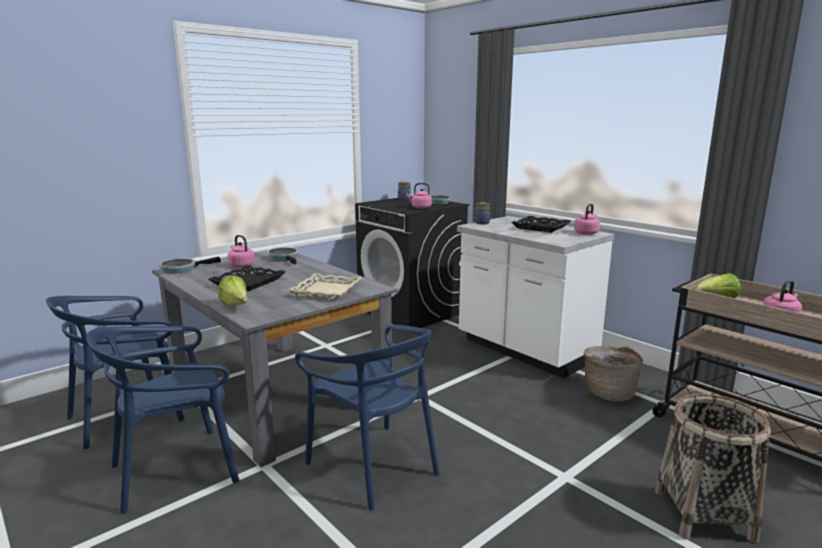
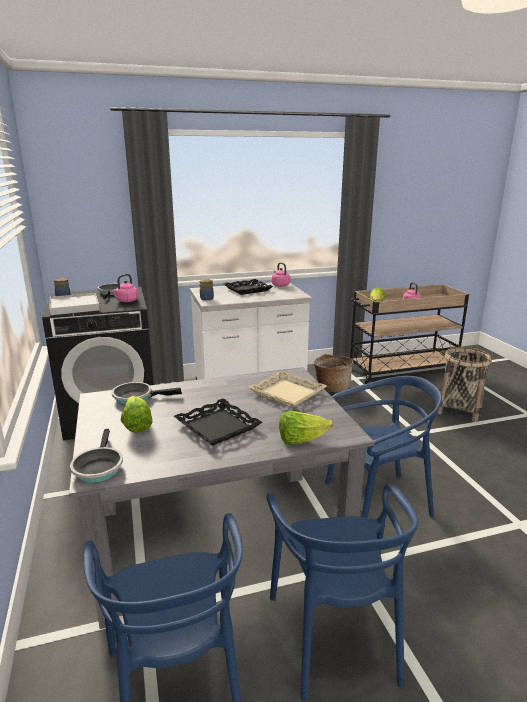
camera: 65 degrees left, 5 degrees up
(241, 265) = (136, 425): pink kettle -> lettuce
(387, 203) = (74, 306): none -> white tray

